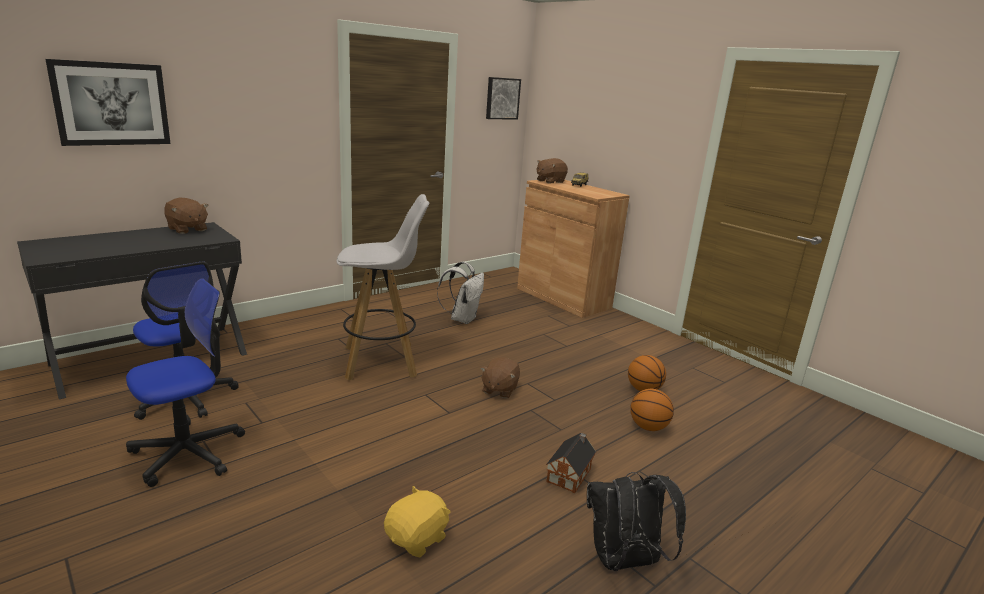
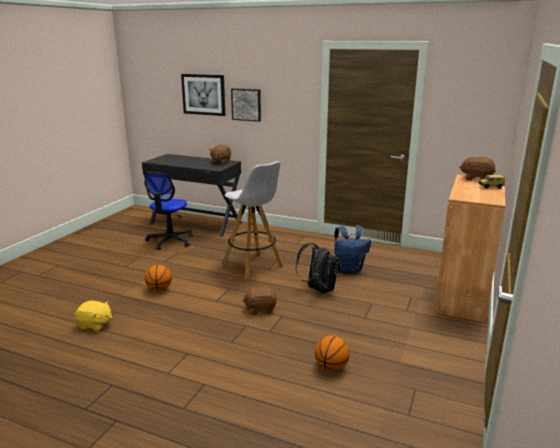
camera: 65 degrees right, 0 degrees up
(188, 452) = (129, 257): office chair -> none
(462, 319) = (349, 270): white backpack -> blue backpack
(502, 98) = (481, 96): picture -> picture (246, 104)
(570, 474) = (180, 356): toy house -> none
(624, 562) = (101, 393): black backpack -> black backpack (318, 289)
(648, 427) = (269, 379): basketball -> basketball (159, 289)

